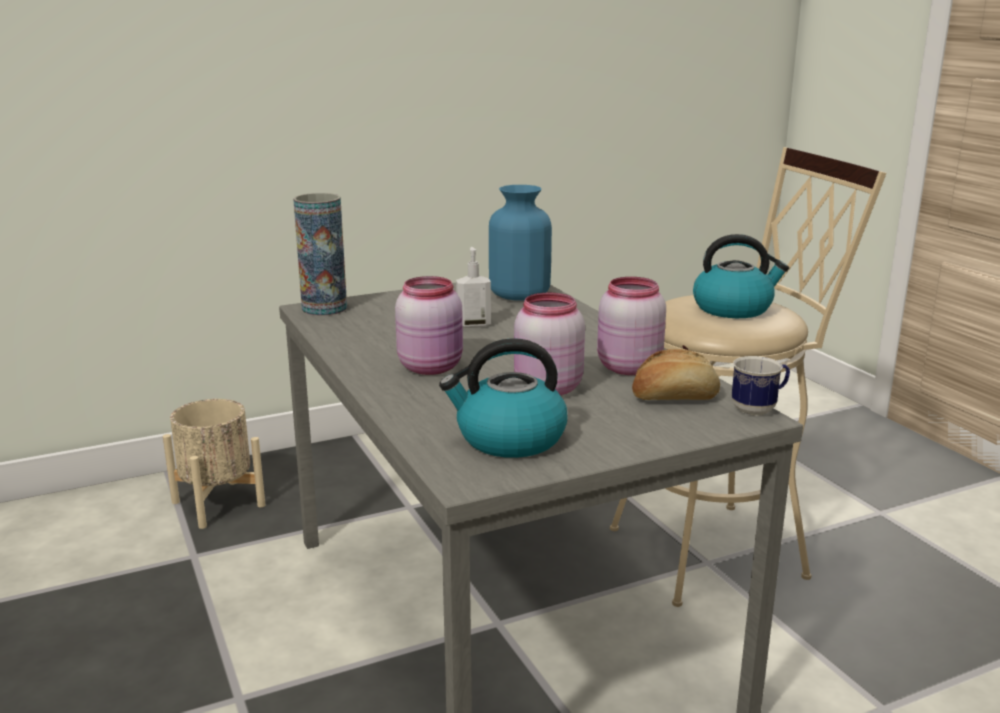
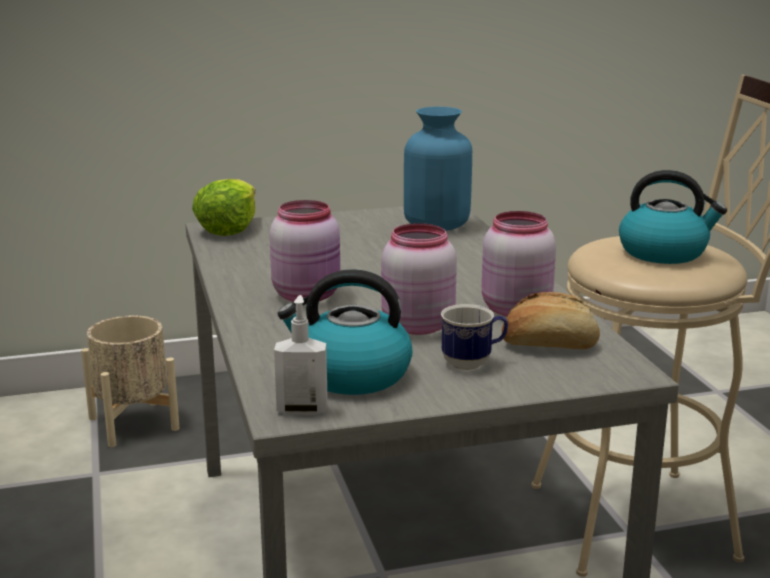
camera: 10 degrees right, 0 degrees up
(324, 308) = (228, 228): vase -> lettuce
(473, 325) = (372, 254): soap dispenser -> soap dispenser (302, 410)
(759, 409) = (637, 363): mug -> mug (473, 363)

